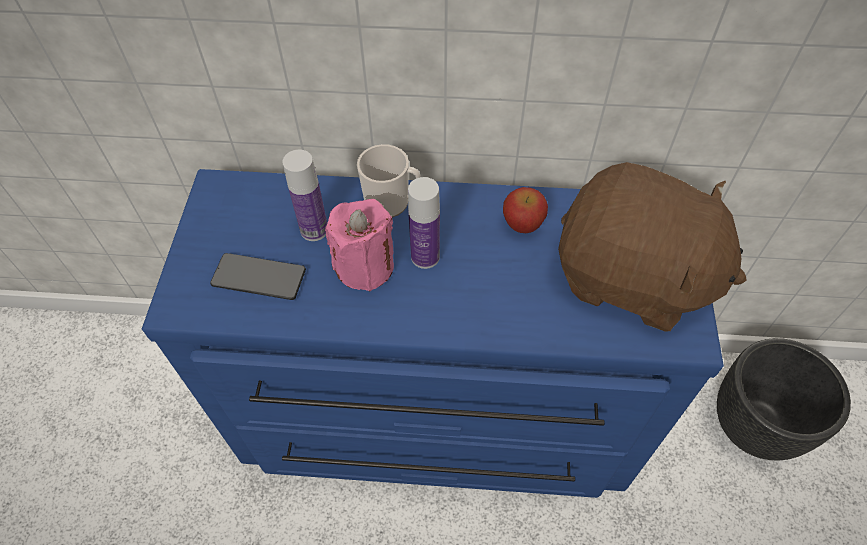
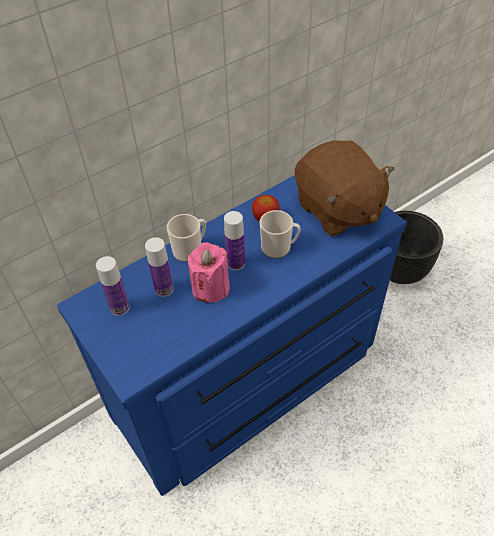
camera: 40 degrees left, 5 degrees down
(249, 218) = (119, 307): none -> bottle
(259, 277) = (160, 331): phone -> none
(499, 275) = (279, 247): none -> mug
(632, 278) = (337, 210): brown plush toy -> brown plush toy turned 75 degrees clockwise

